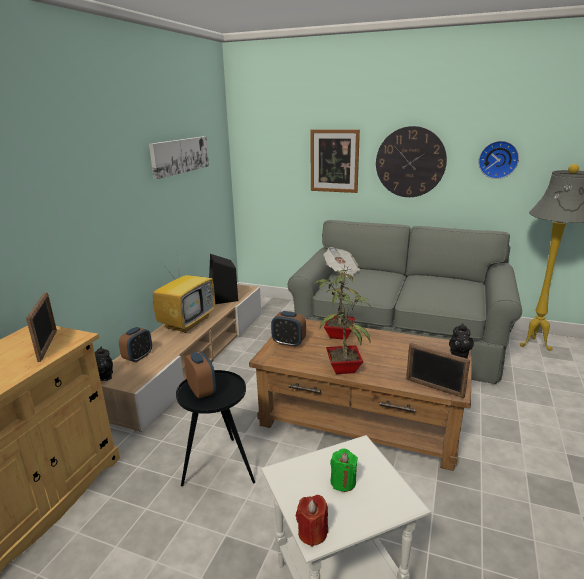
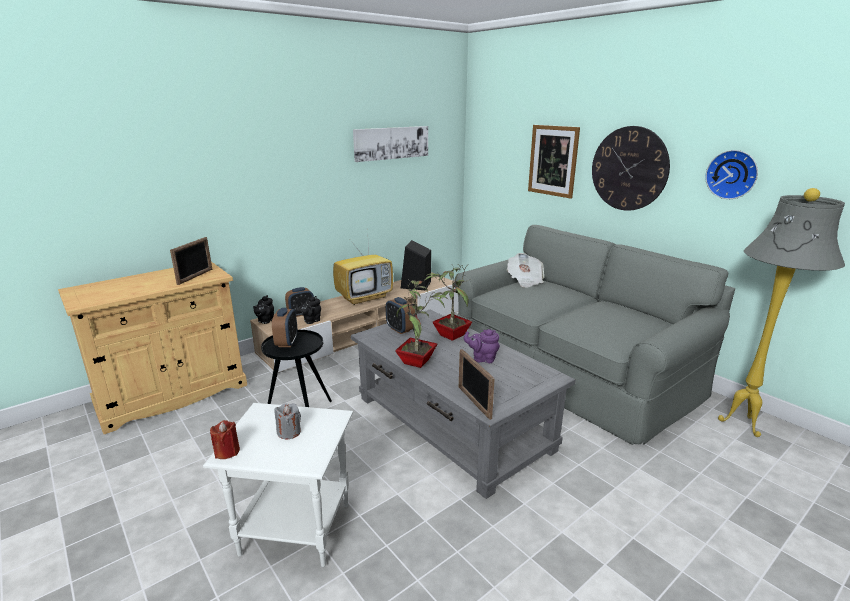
camera: 30 degrees right, 0 degrees up
(343, 482) = (289, 432): green candle -> grey candle
(361, 417) = (452, 423): brown coffee table -> grey coffee table
(390, 348) = (482, 359): none -> purple teapot
(458, 356) = (541, 385): black teapot -> black teapot (310, 321)

